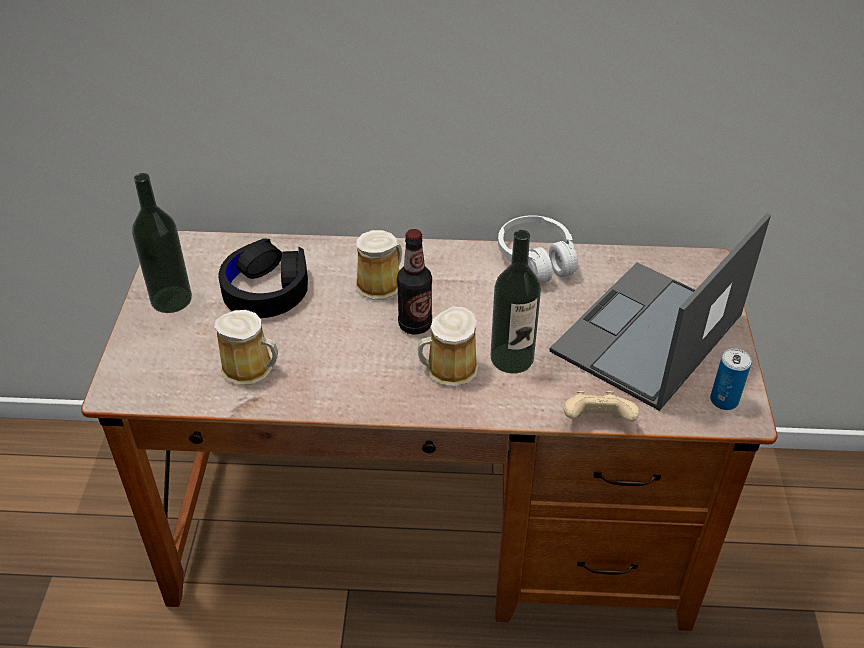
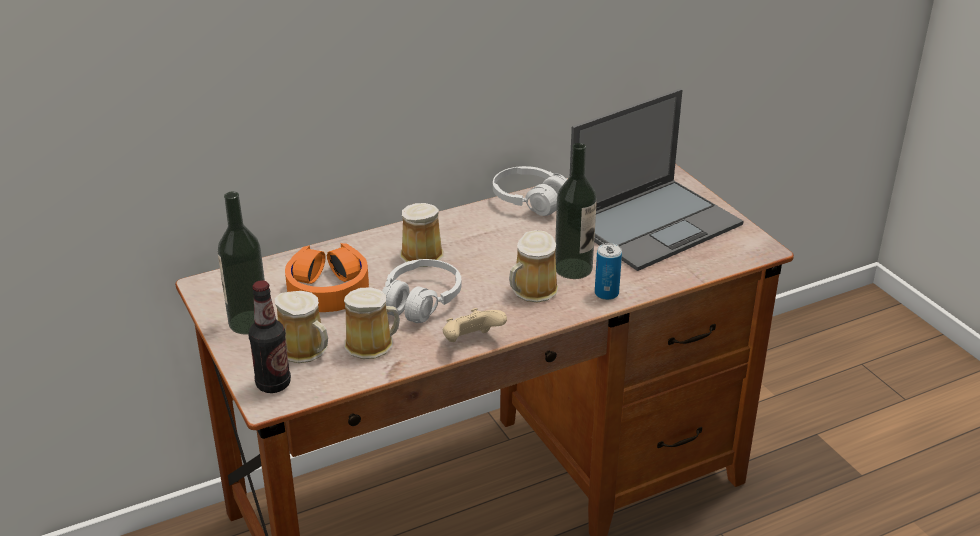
camera: 30 degrees left, 10 degrees down
(190, 350) = (305, 350): none -> mug
(266, 289) = (328, 288): black headphones -> orange headphones
(334, 337) = (421, 301): none -> white headphones
(415, 325) = (478, 272): bottle -> bottle (273, 384)
(597, 422) = (671, 286): beige game controller -> beige game controller (471, 341)
(647, 335) = (655, 223): laptop -> laptop turned 135 degrees counterclockwise
(724, 400) = (742, 244): can -> can (606, 293)

